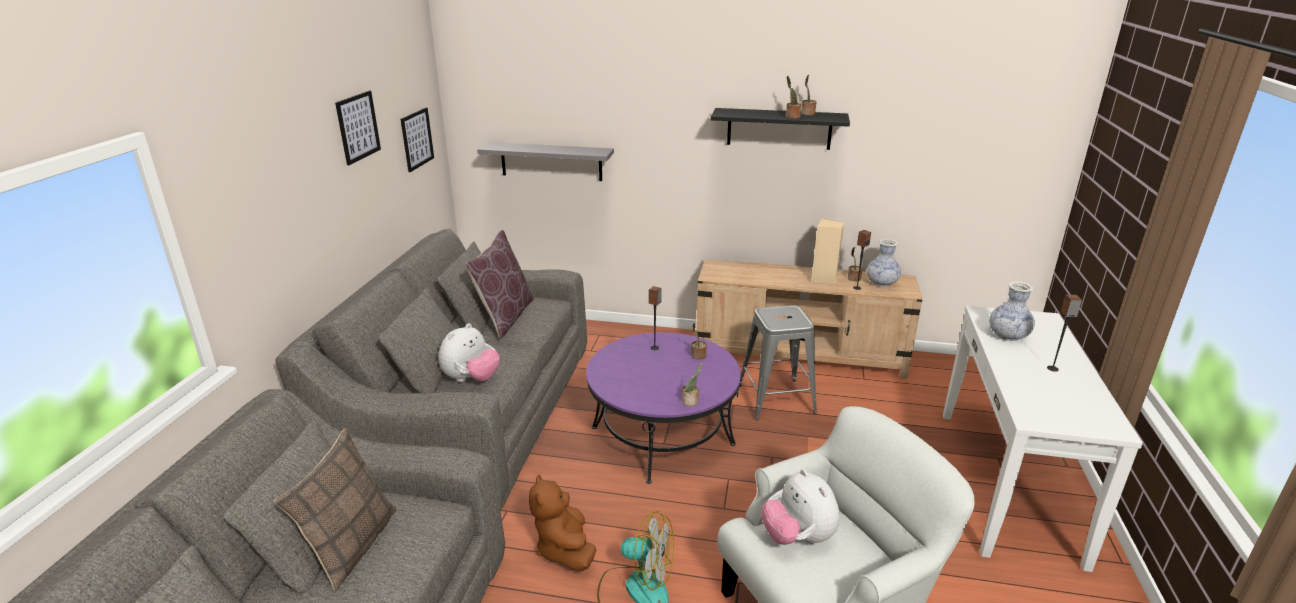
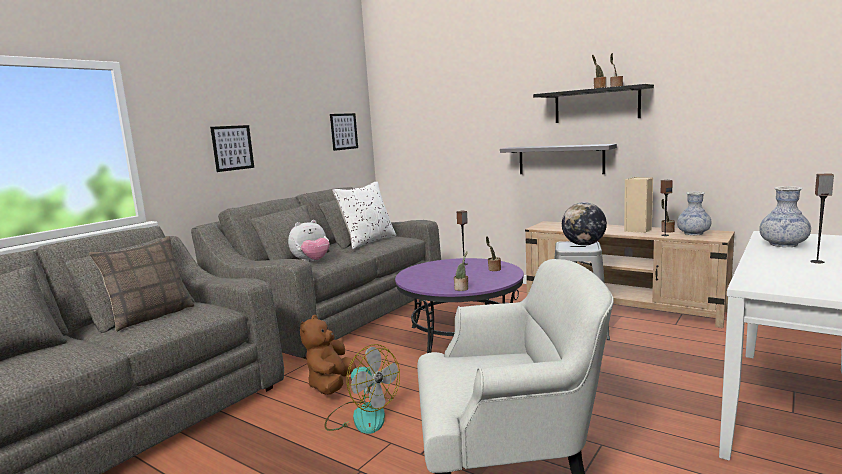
camera: 25 degrees right, 15 degrees down
(358, 127) = (290, 108): picture -> picture (232, 148)
(505, 317) = (368, 241): brown pillow -> white pillow
(551, 161) = (434, 149): grey shelf -> grey shelf (560, 159)
(789, 315) = (583, 245): none -> globe
(797, 537) = (471, 364): plush toy -> none

